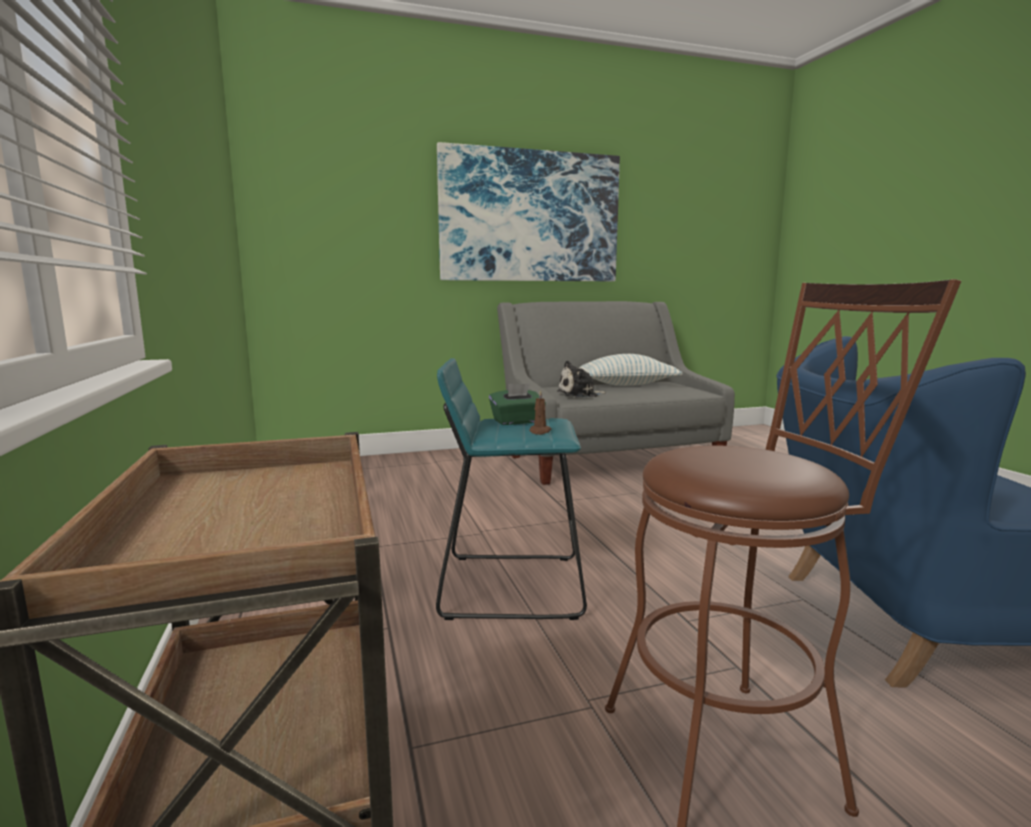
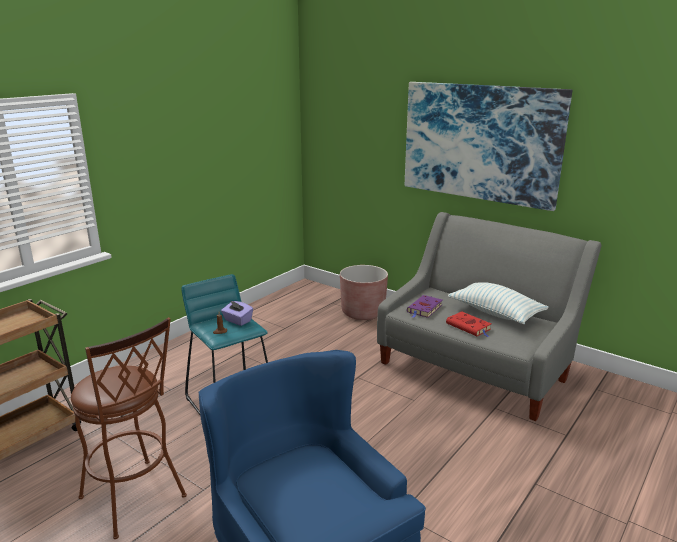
camera: 55 degrees right, 10 degrees up
(417, 463) = (363, 312): none -> brown planter
(517, 421) = (237, 321): green tissue box -> purple tissue box
(580, 394) = (424, 309): plush toy -> purple book
(643, 393) = (469, 327): none -> red book

